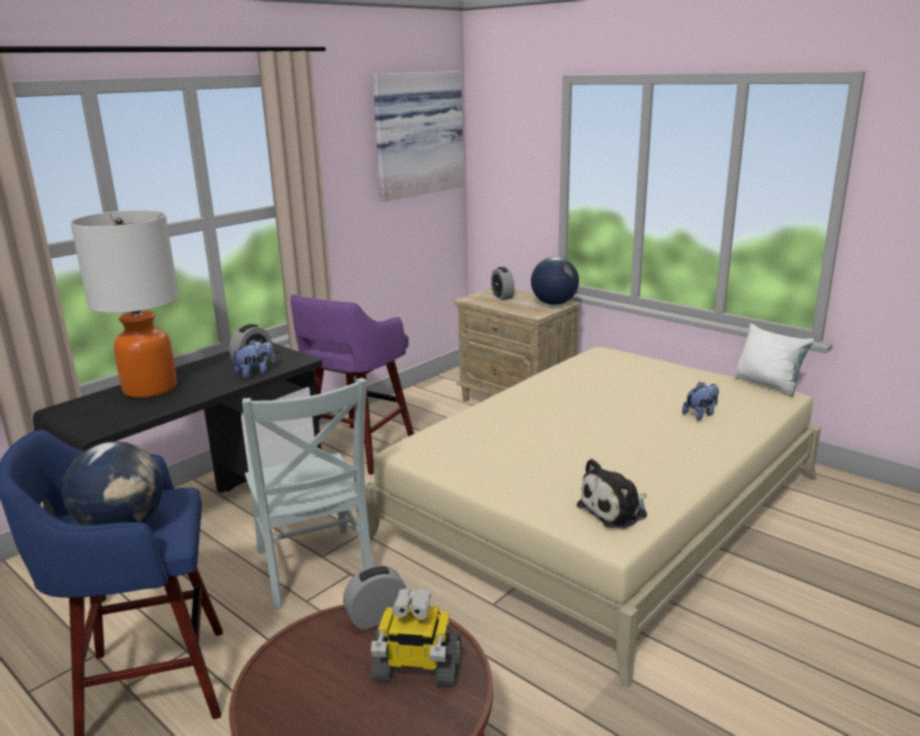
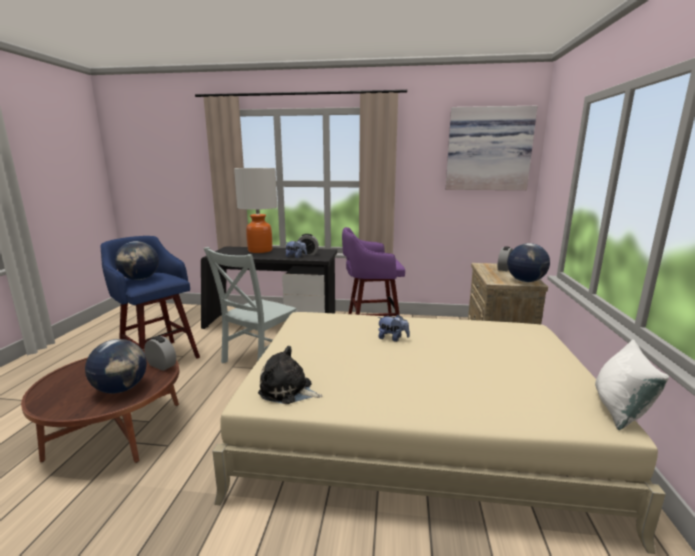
camera: 55 degrees right, 5 degrees down
(416, 670) = (121, 389): toy robot -> globe
(700, 414) = (488, 389): plush toy -> plush toy (392, 338)

